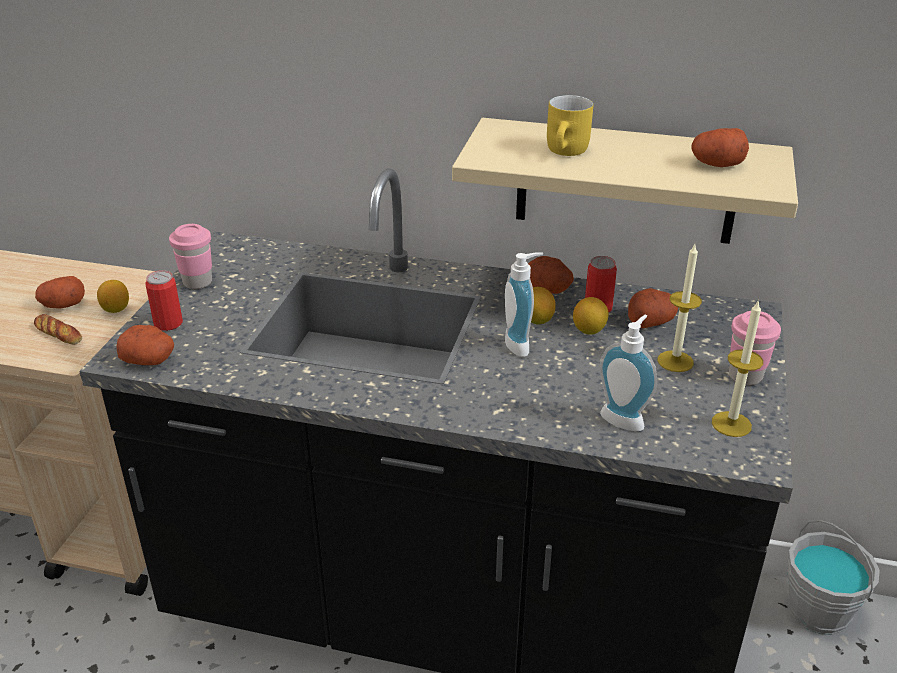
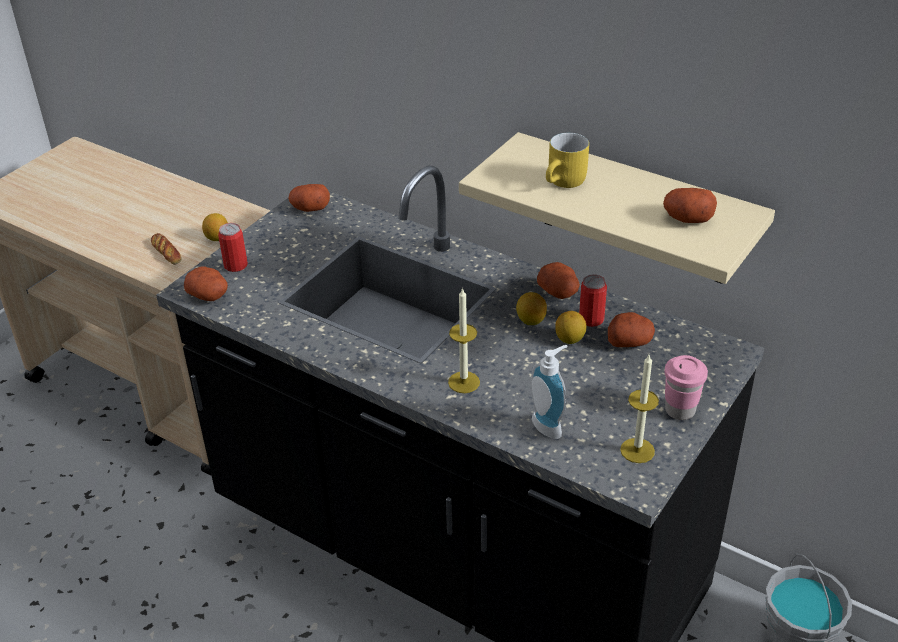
camera: 20 degrees right, 5 degrees up
(62, 305) = (178, 226): potato -> potato (309, 208)
(197, 282) = (273, 231): pink cup -> none
(521, 344) = (504, 341): soap dispenser -> none
(675, 361) = (627, 384): candle -> candle (464, 382)

